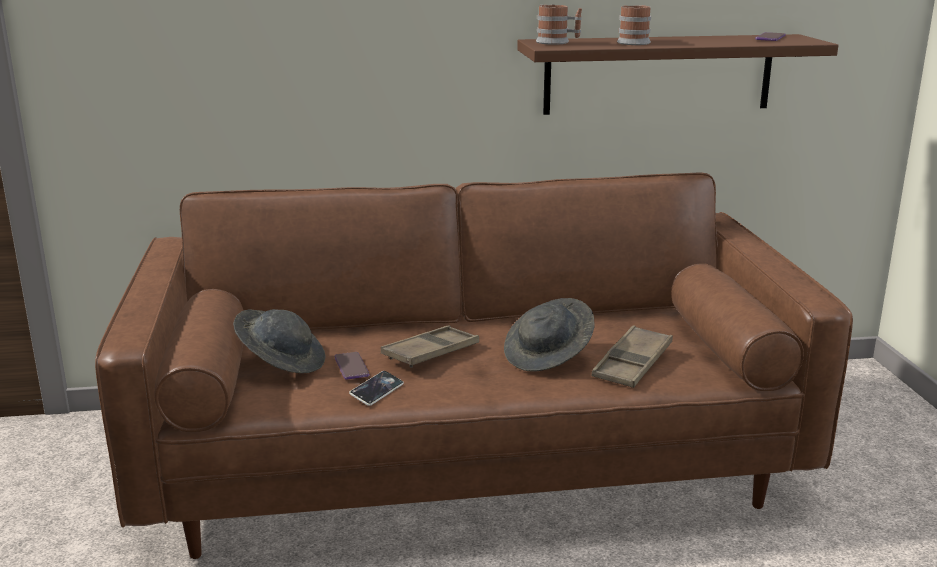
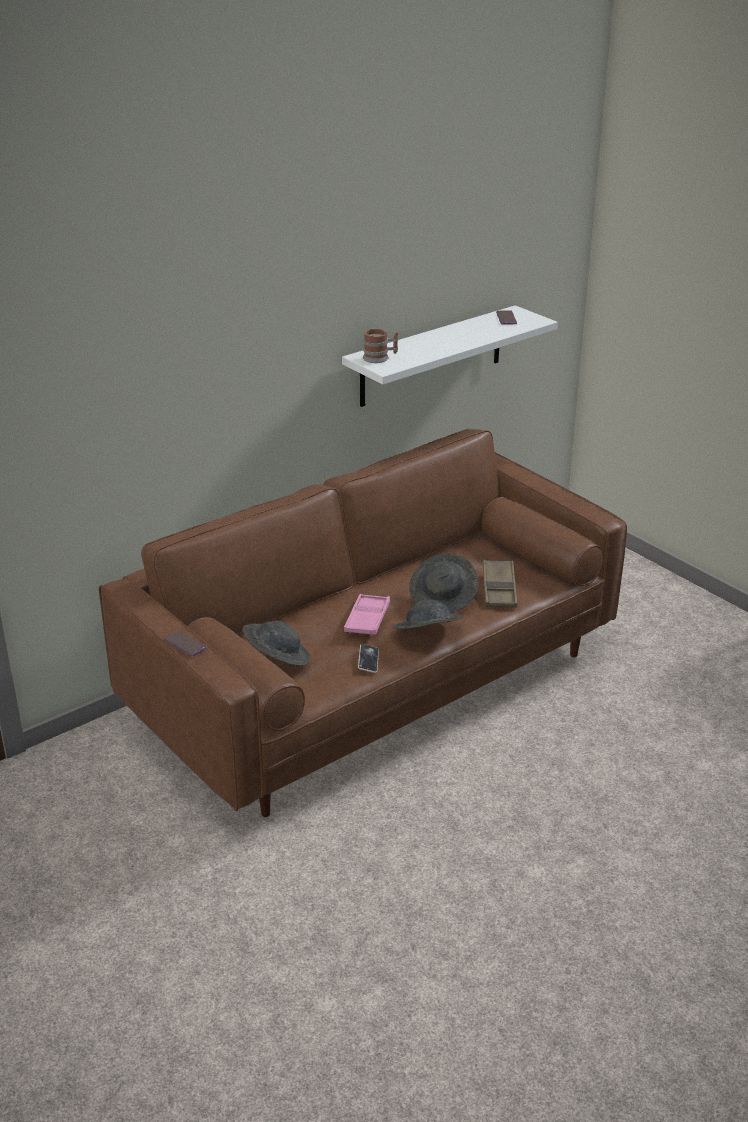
camera: 30 degrees left, 10 degrees up
(351, 366) = (328, 647): phone -> phone (185, 644)
(431, 353) = (367, 619): brown tray -> pink tray
(480, 387) = (427, 636): none -> grey hat
(634, 42) = (429, 346): mug -> none
(658, 74) = (431, 356): brown shelf -> white shelf

